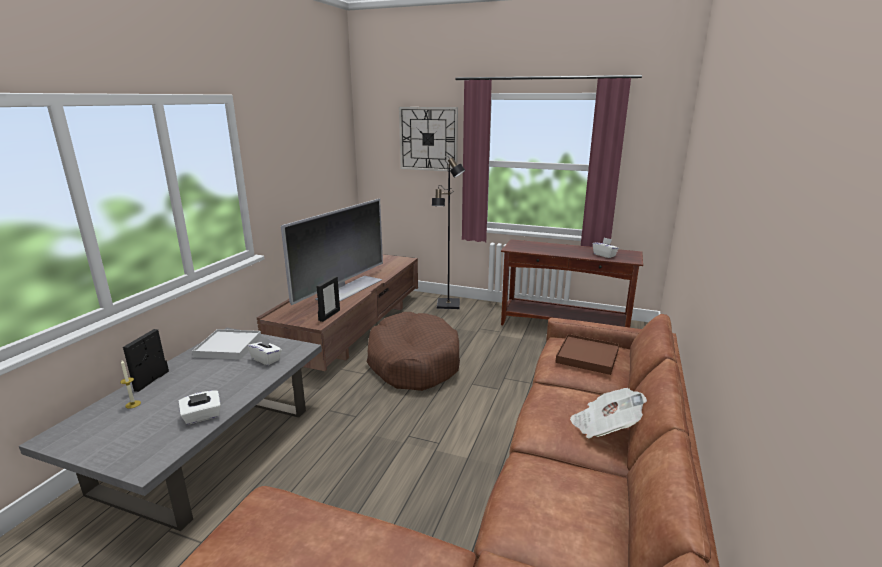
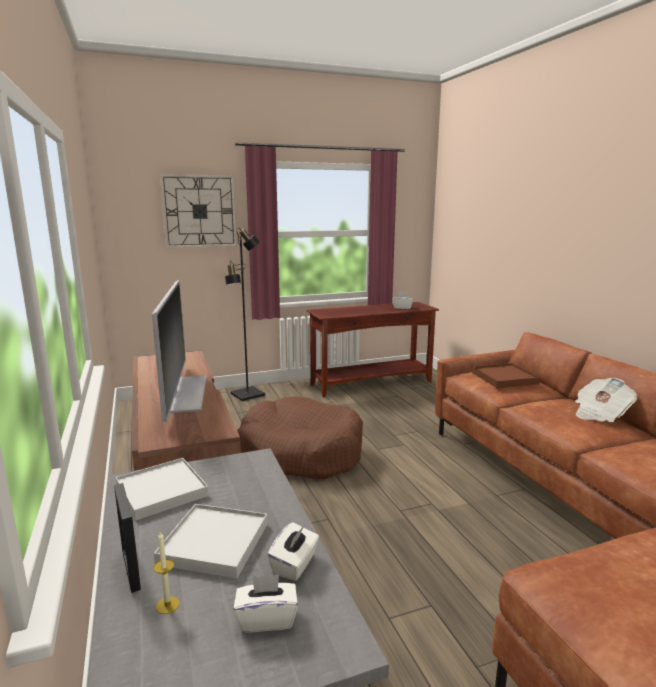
camera: 40 degrees left, 5 degrees down
(196, 386) = (214, 543): none -> white tray
(266, 359) = (240, 483): white tissue box -> white tissue box (266, 619)
(329, 315) = (218, 421): picture frame -> none

